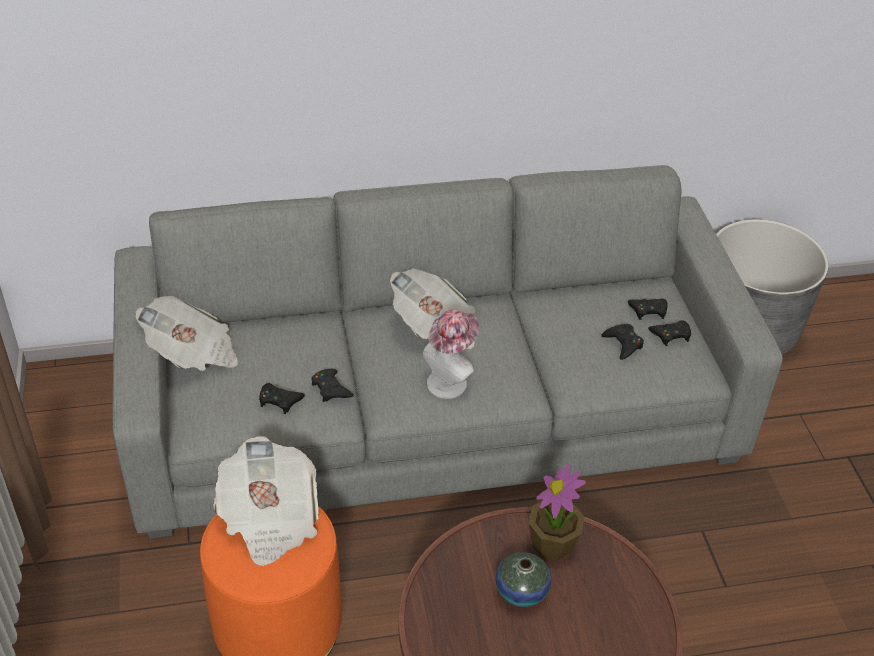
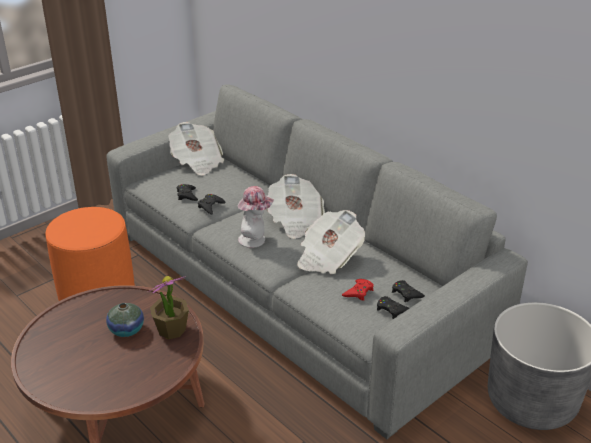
camera: 60 degrees right, 10 degrees down
(269, 519) = (100, 220): newspaper -> newspaper (328, 257)
(623, 344) = (358, 292): black game controller -> red game controller

